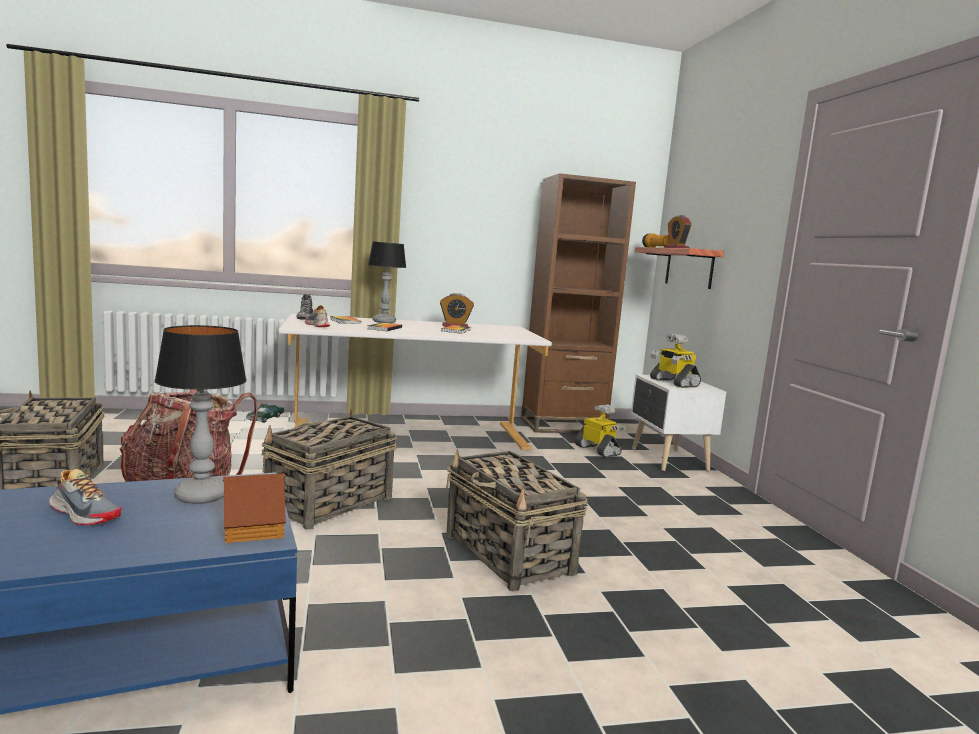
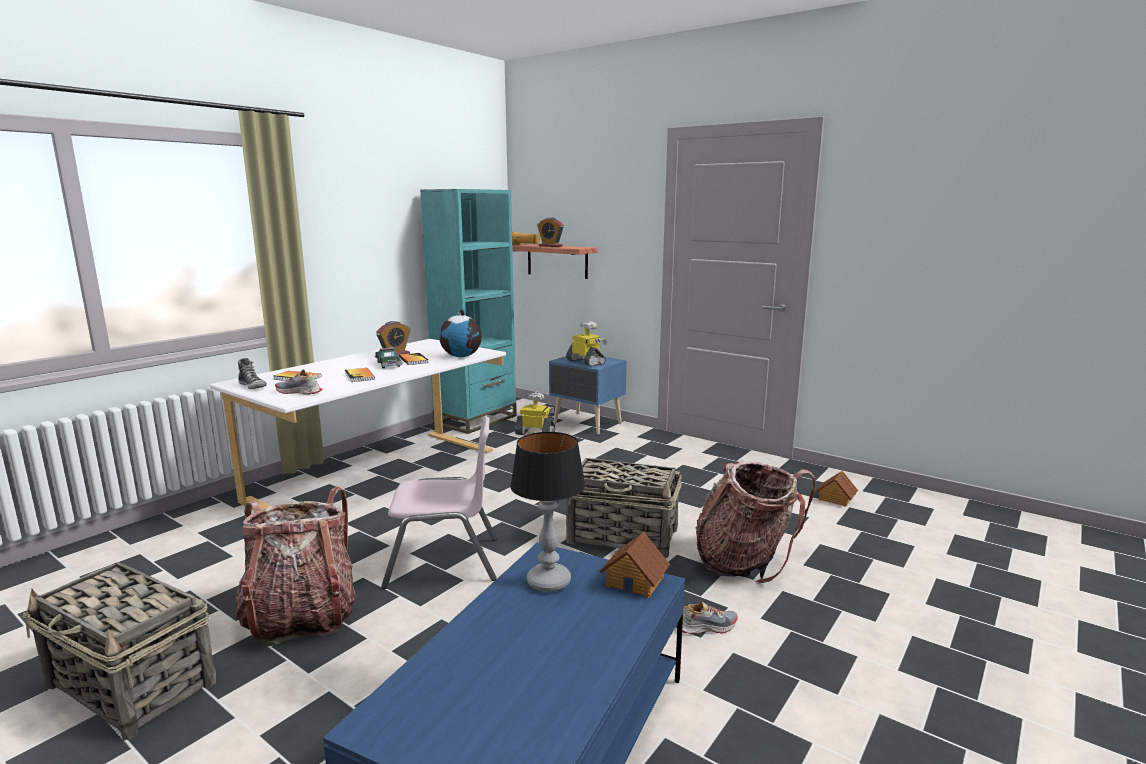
camera: 40 degrees left, 5 degrees up
(85, 513) = (522, 635): shoe -> shoe (706, 627)
(265, 418) = (201, 513): toy car -> toy car (388, 364)
(328, 503) = (444, 562): basket -> pink chair
(384, 322) = (328, 367): table lamp -> none
(501, 336) = (462, 356): none -> globe
(563, 425) = (476, 420): brown bookcase -> turquoise bookcase
(594, 642) = (745, 562): none -> backpack
(668, 460) = (587, 424): white nightstand -> blue nightstand
(673, 383) = (586, 362): toy robot -> toy robot turned 150 degrees counterclockwise
(882, 648) = (835, 499): none -> toy house

